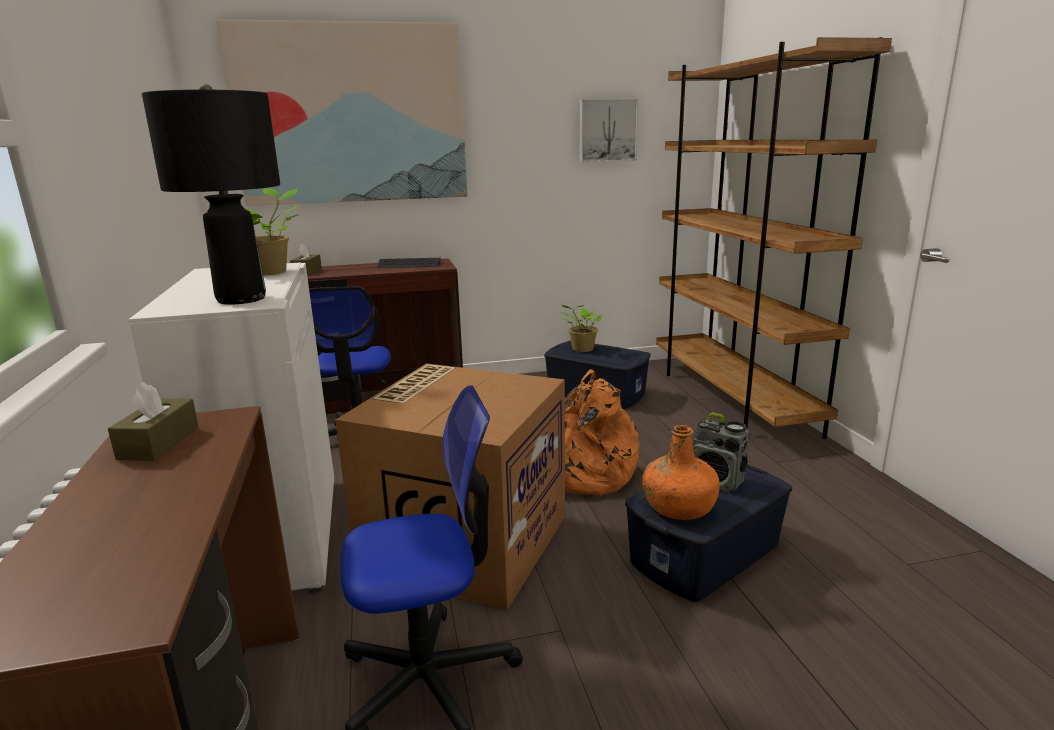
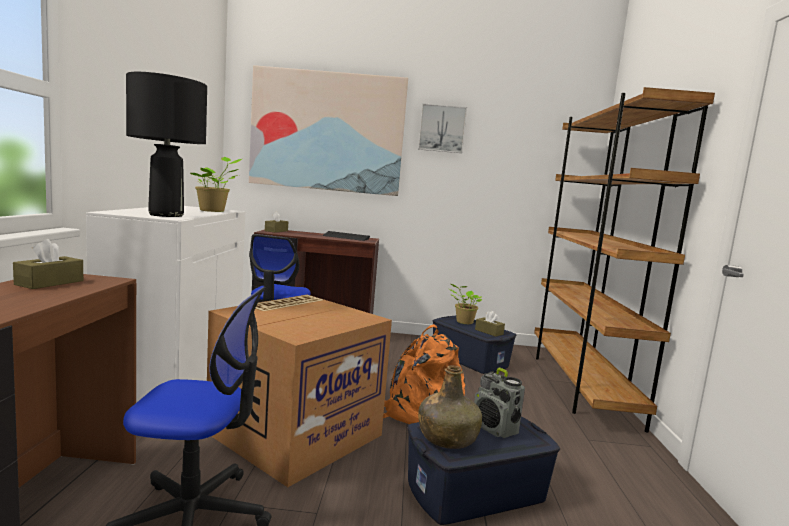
camera: 15 degrees right, 10 degrees down
(607, 130) = (511, 162): picture -> picture (442, 128)
(619, 357) = (489, 332): none -> brown tissue box
(679, 507) = (447, 438): orange bottle -> green bottle

